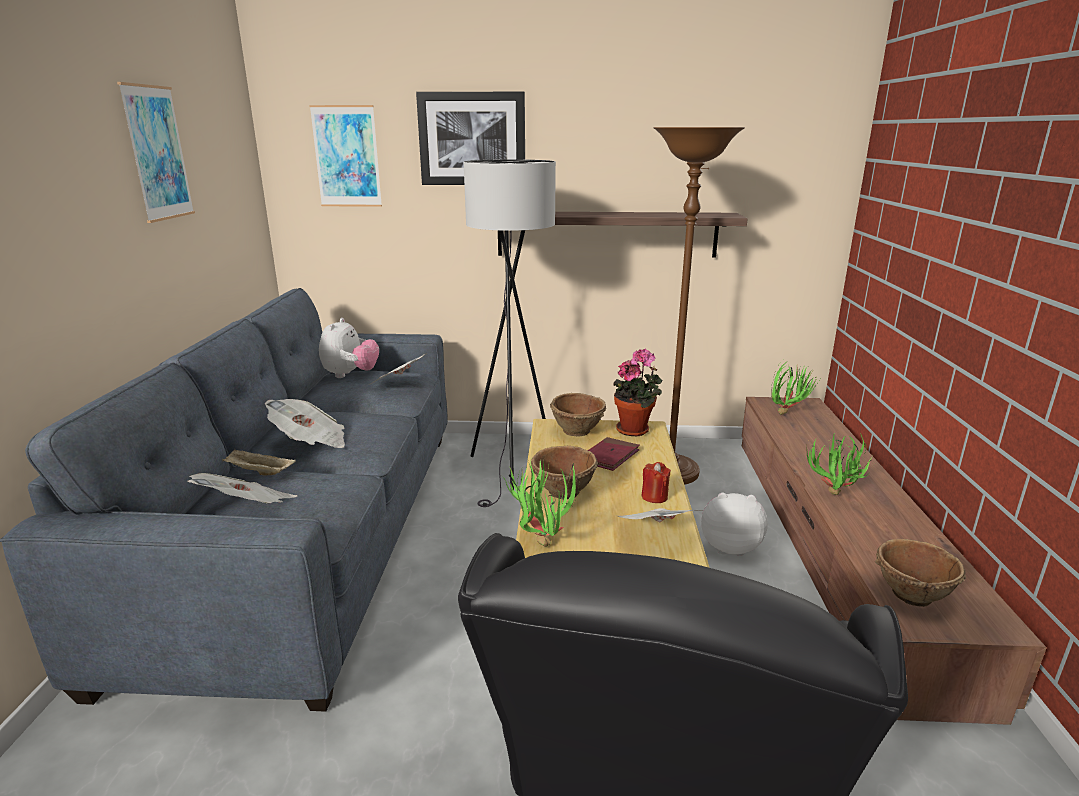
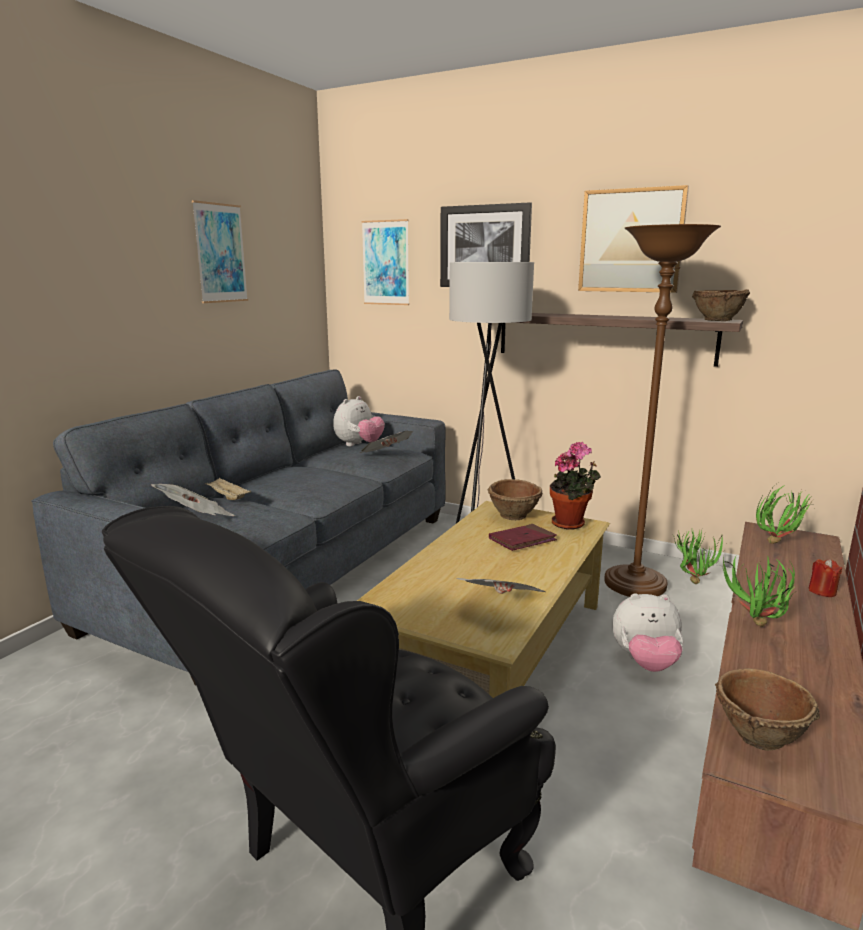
camera: 25 degrees right, 5 degrees down
(311, 442) = (282, 484): newspaper -> none
(541, 539) = (397, 587): potted plant -> potted plant (693, 580)
(563, 492) = (451, 558): brown bowl -> brown bowl (717, 320)
(631, 136) = (631, 241): none -> picture
(654, 496) = (531, 578): red candle -> red candle (822, 591)
(729, 546) = (645, 662): plush toy -> plush toy turned 150 degrees clockwise

